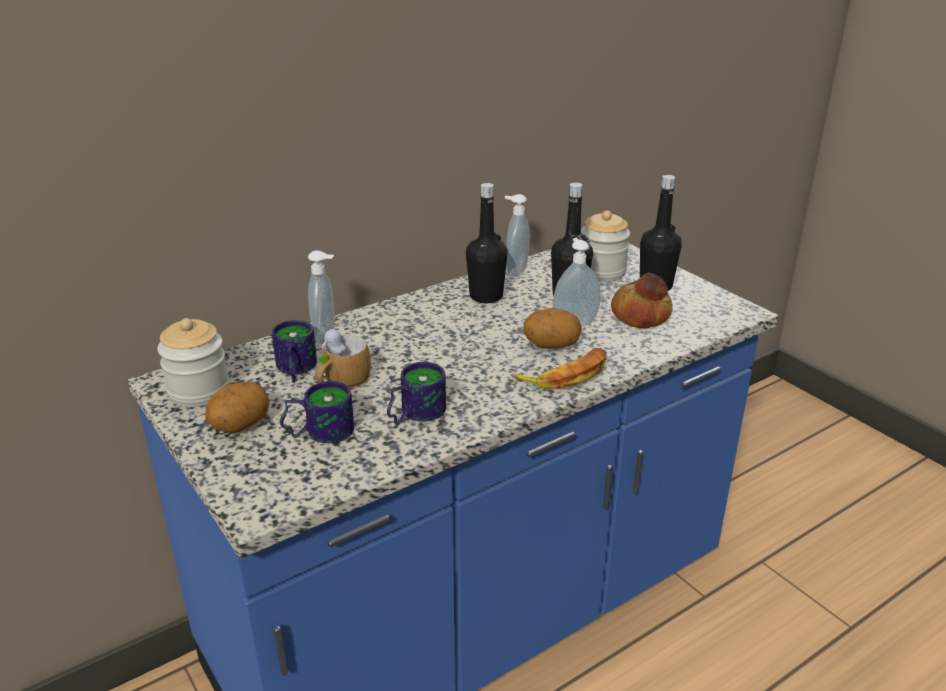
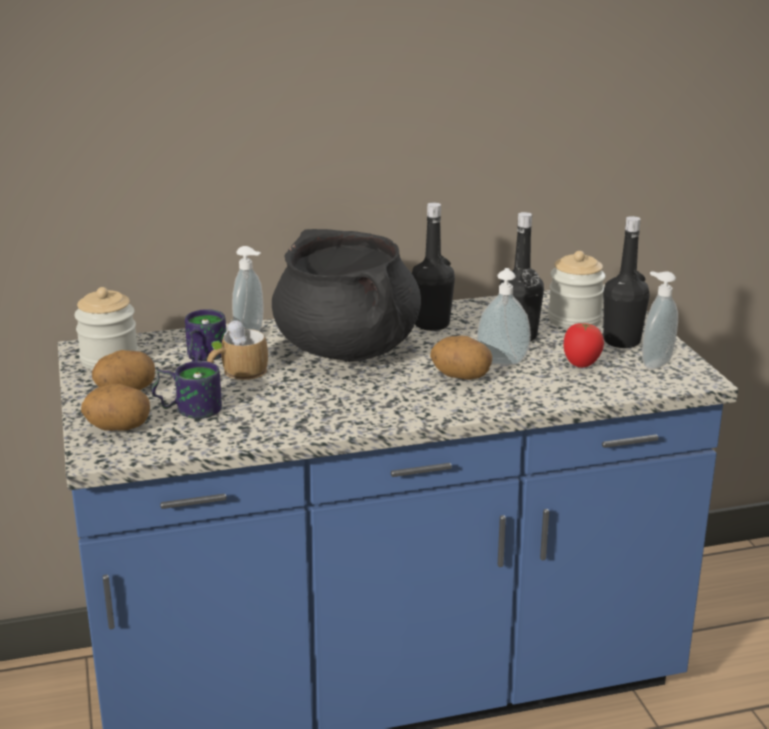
camera: 20 degrees right, 5 degrees down
(260, 471) = (118, 428): none -> potato
(413, 414) = (282, 409): mug -> none
(429, 336) = (348, 349): none -> black cooking pot
(515, 271) = (481, 306): soap dispenser -> soap dispenser (654, 363)
(565, 375) = (453, 403): banana -> none
(641, 315) = (581, 365): bread -> tomato

